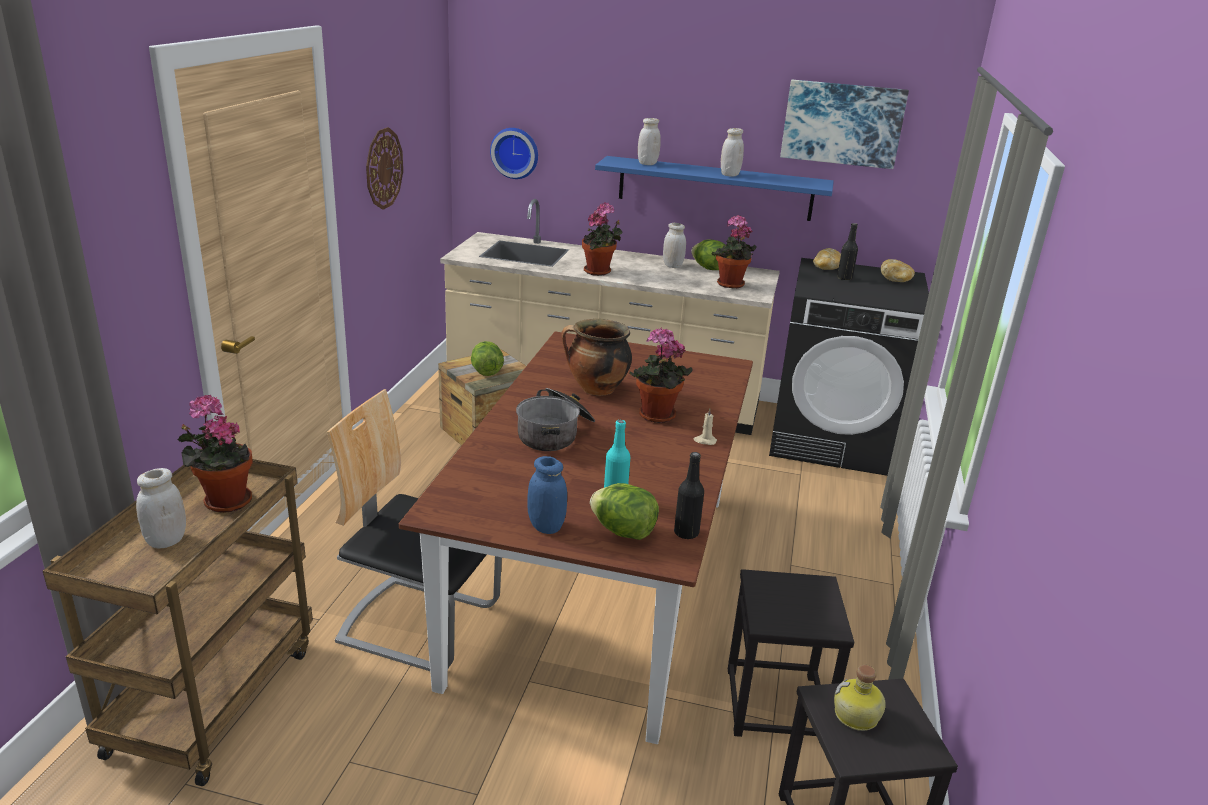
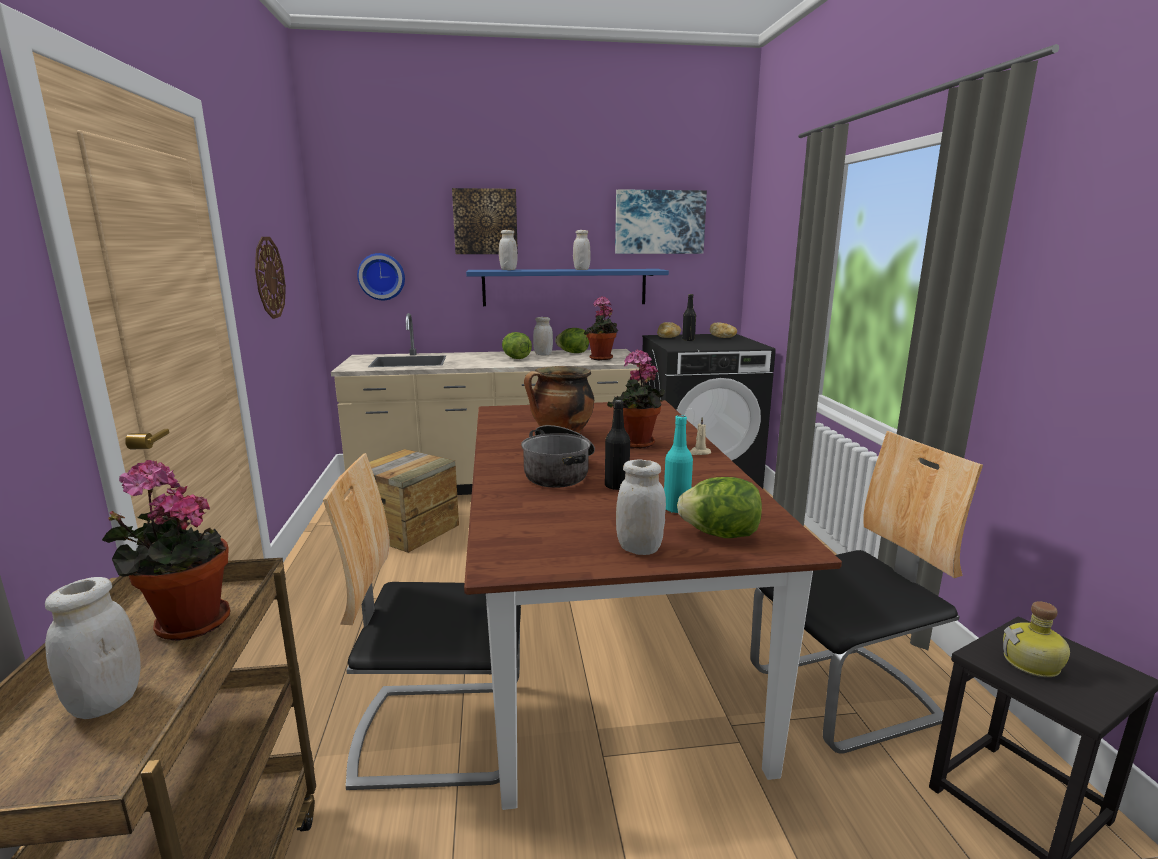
camera: 20 degrees left, 10 degrees down
(486, 372) = (403, 467): lettuce -> lettuce (516, 358)
(546, 526) = (639, 548): blue jar -> white jar
(599, 272) = (487, 363): potted plant -> none
(631, 103) = (485, 221): none -> picture
(686, 533) = (778, 522): black bottle -> black bottle (616, 486)
(777, 705) = (845, 696): black stool -> chair

